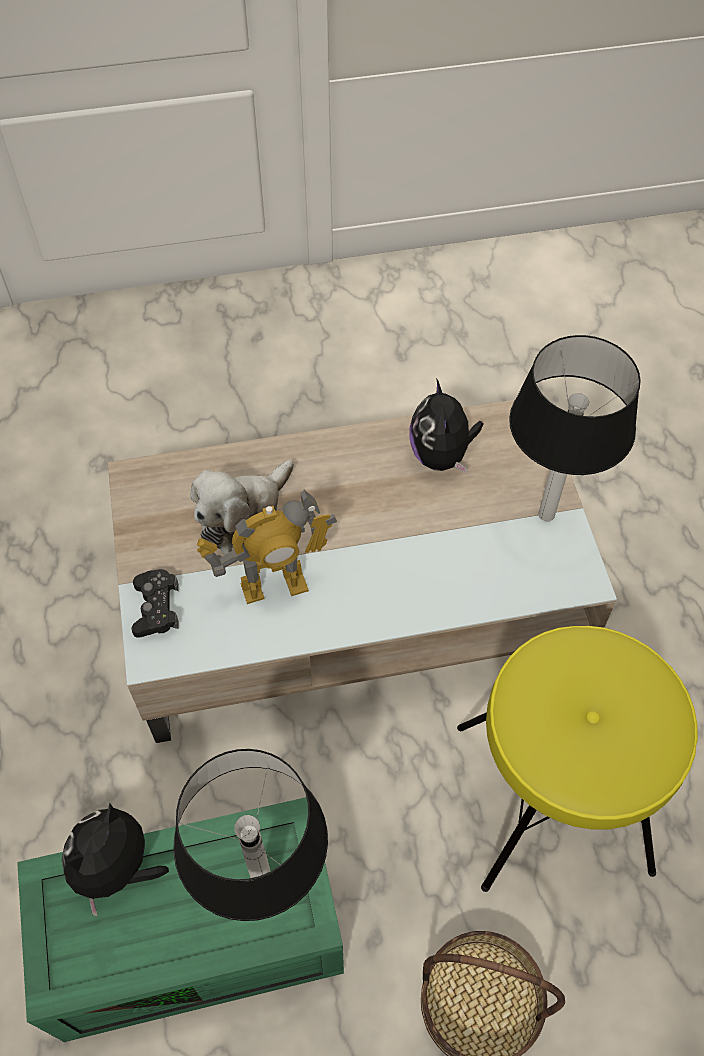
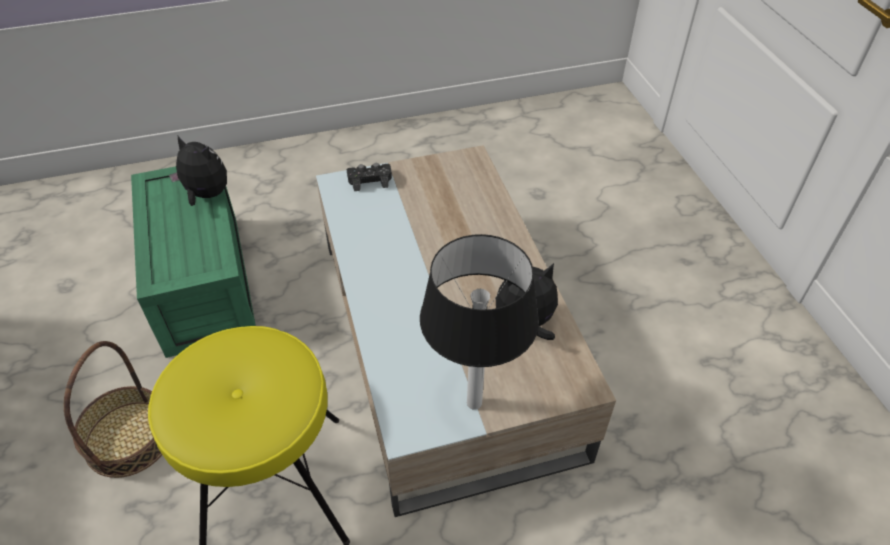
camera: 85 degrees right, 10 degrees down
(244, 516) = (447, 212): plush toy -> none
(266, 890) = (180, 260): table lamp -> none
(274, 585) = (390, 233): toy robot -> none

